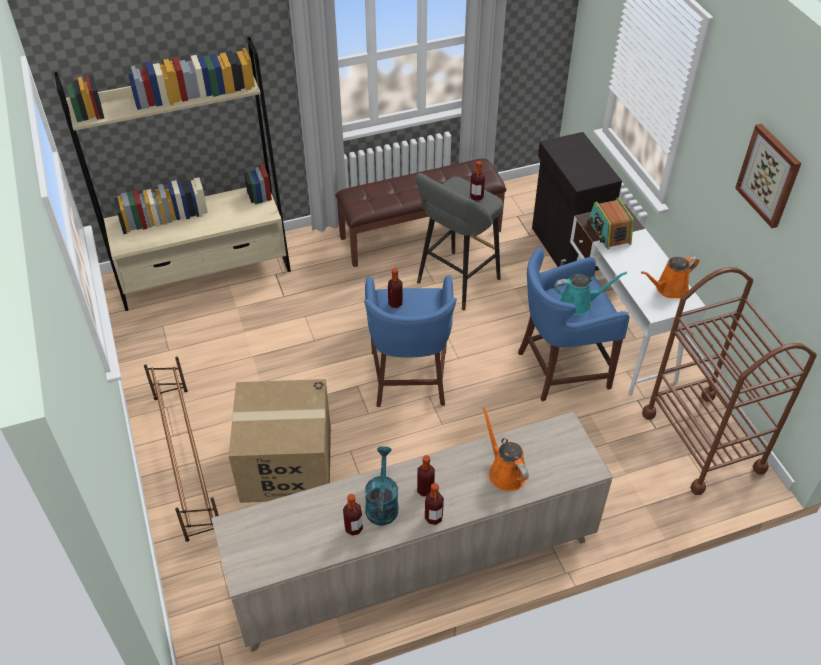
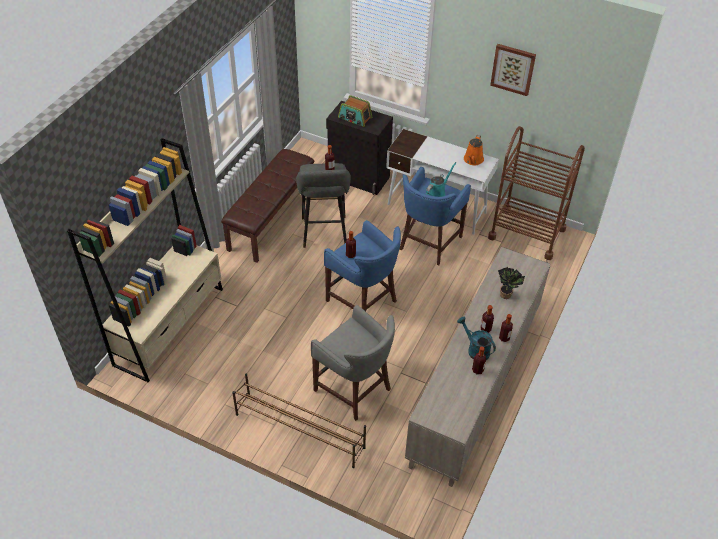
camera: 45 degrees left, 0 degrees up
(286, 464) = (355, 390): cardboard box -> grey stool
(505, 471) = (507, 295): orange watering can -> potted plant
(608, 232) = (413, 149): radio -> radio (355, 118)

